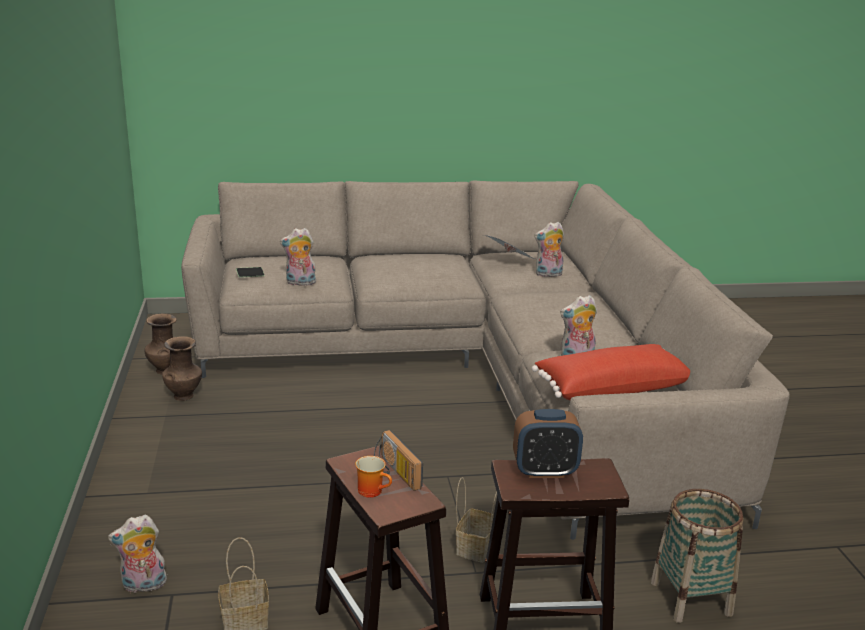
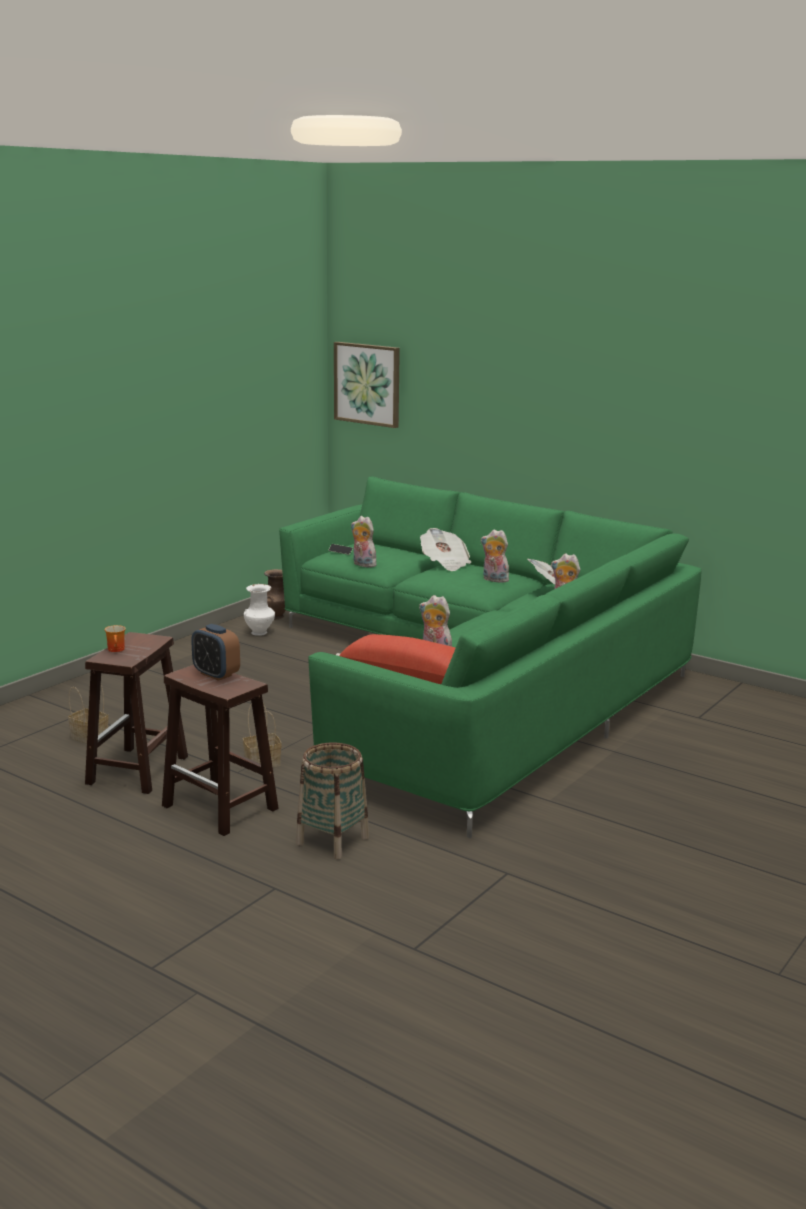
camera: 45 degrees right, 5 degrees down
(143, 586) = (76, 705): plush toy -> plush toy (494, 580)
(184, 395) = (260, 633): brown vase -> white vase
(187, 74) = (367, 384): none -> picture
(368, 260) = (445, 563): none -> newspaper
(394, 473) = (143, 647): radio -> none
(476, 374) = (477, 685): beige sofa -> green sofa

